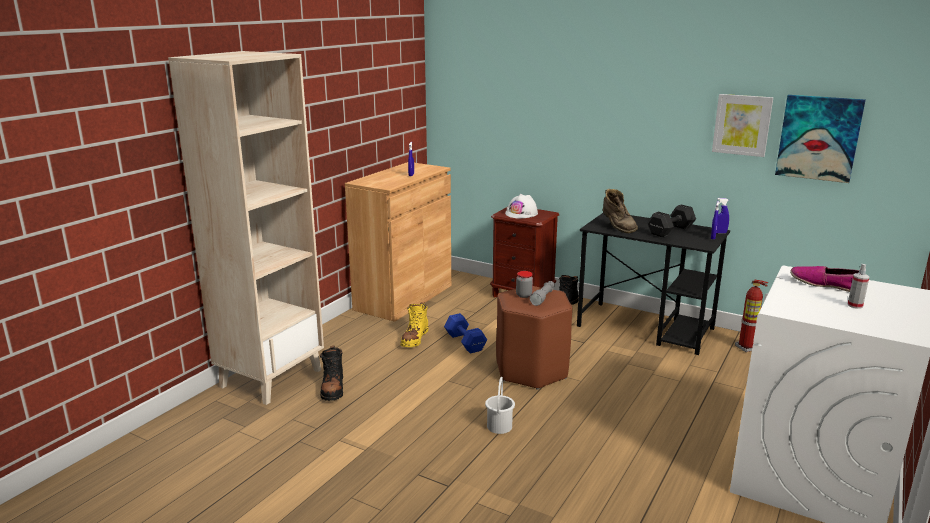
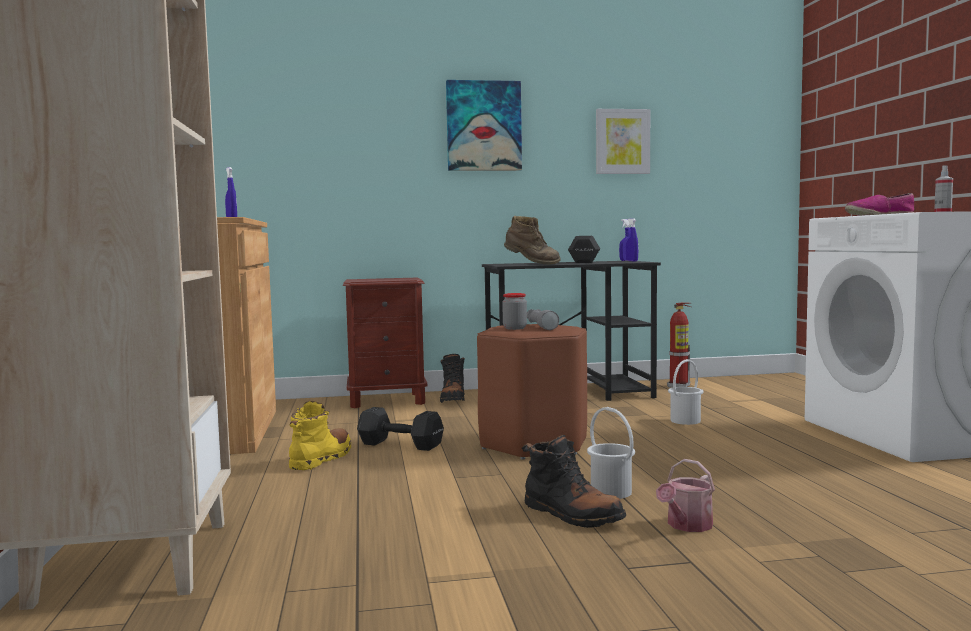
camera: 40 degrees left, 15 degrees down
(333, 388) = (291, 535): black boot -> black boot (571, 515)
(414, 339) = (322, 458): yellow boot -> yellow boot turned 135 degrees counterclockwise
(465, 343) = (402, 445): blue dumbbell -> black dumbbell
(489, 466) = (686, 526): none -> watering can
(521, 213) = (379, 279): white hard hat -> none
(666, 387) = (686, 421): none -> white bucket
(818, 138) = (695, 149): picture -> picture (483, 126)

